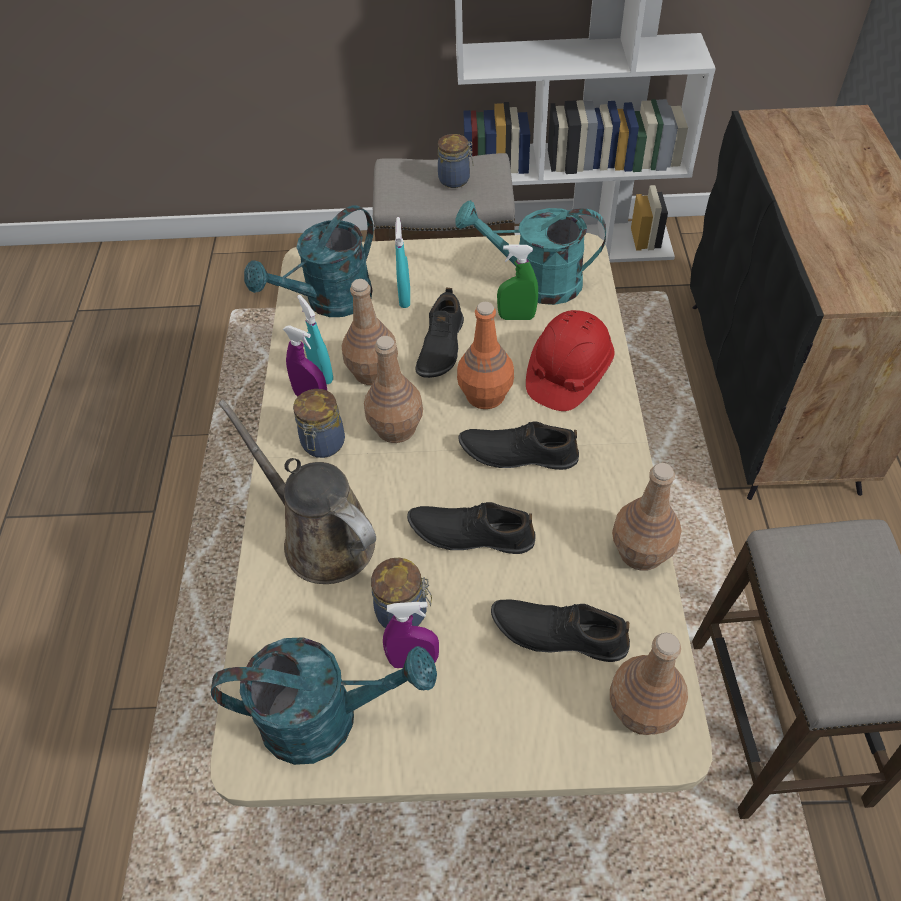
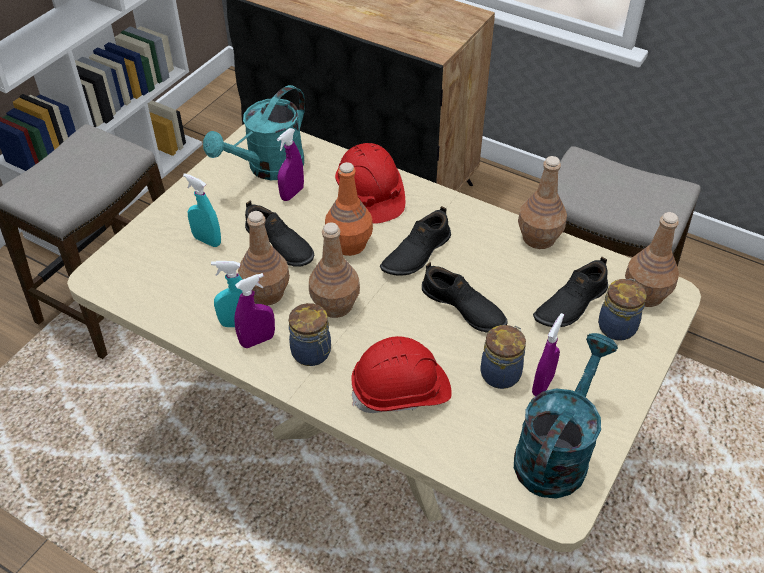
camera: 60 degrees left, 5 degrees down
(322, 537) = (401, 391): brown watering can -> red hard hat
(329, 302) = (162, 285): turquoise watering can -> none
(455, 179) = (80, 163): jar -> jar (617, 326)
(471, 533) = (463, 308): black shoe -> black shoe turned 90 degrees counterclockwise
(516, 317) = (292, 194): green spray bottle -> purple spray bottle

